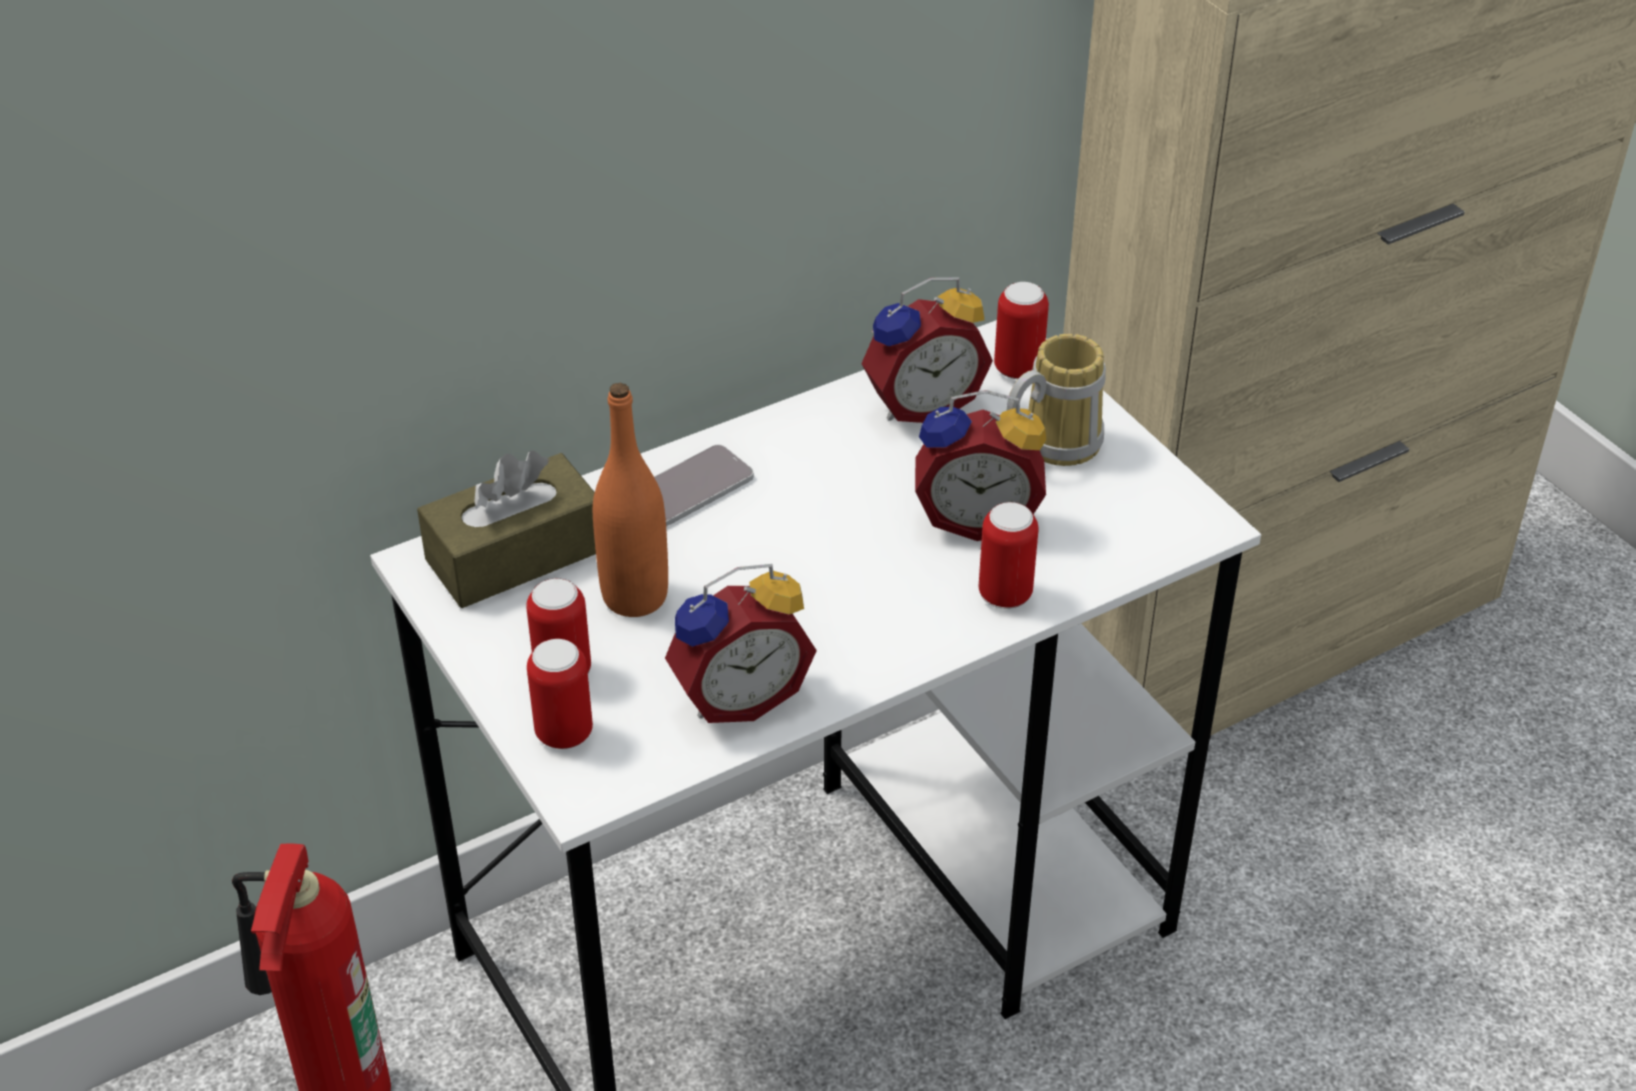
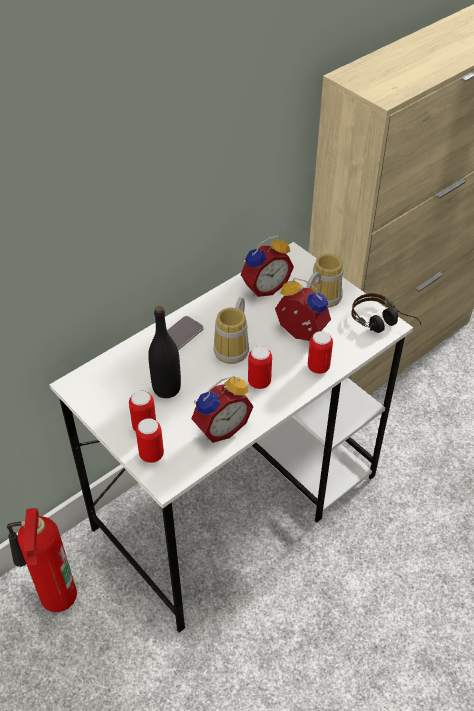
camera: 10 degrees left, 5 degrees up
(515, 555) = (111, 376): brown tissue box -> none
(635, 596) = (166, 388): orange bottle -> black bottle
(816, 529) = (235, 348): none -> mug
(976, 517) = (299, 334): alarm clock -> alarm clock turned 135 degrees counterclockwise
(1018, 369) = (299, 267): can -> can (259, 382)
(1189, 519) = (383, 324): none -> headphones

